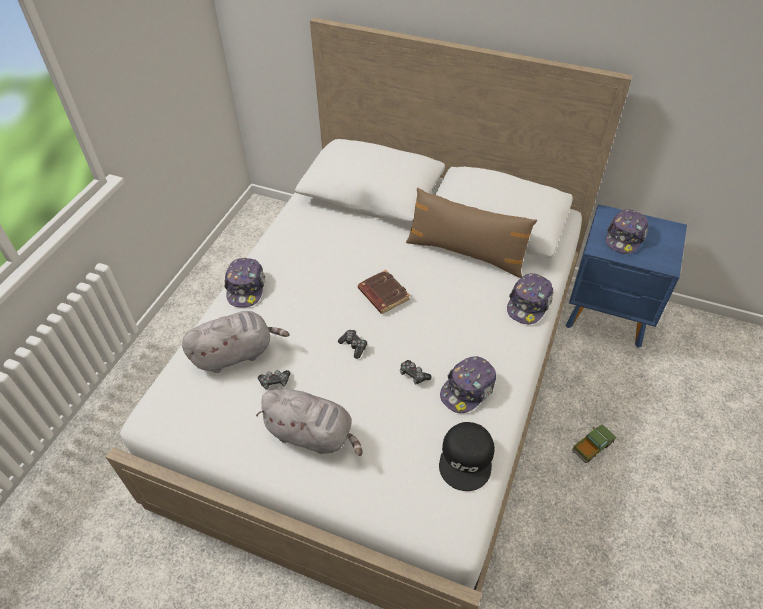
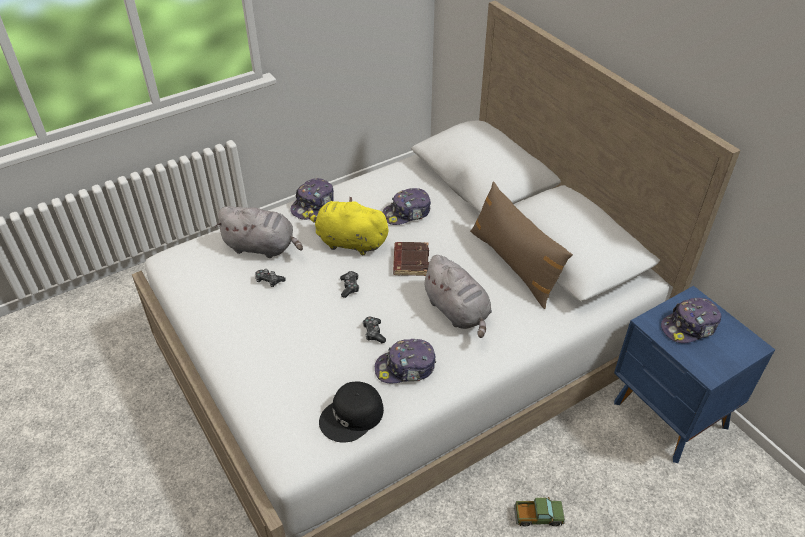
camera: 35 degrees right, 5 degrees down
(313, 305) = (349, 242): none -> yellow plush toy
(313, 434) = (259, 331): grey plush toy -> grey plush toy (457, 312)
(529, 304) = (528, 333): cap -> cap (407, 213)

